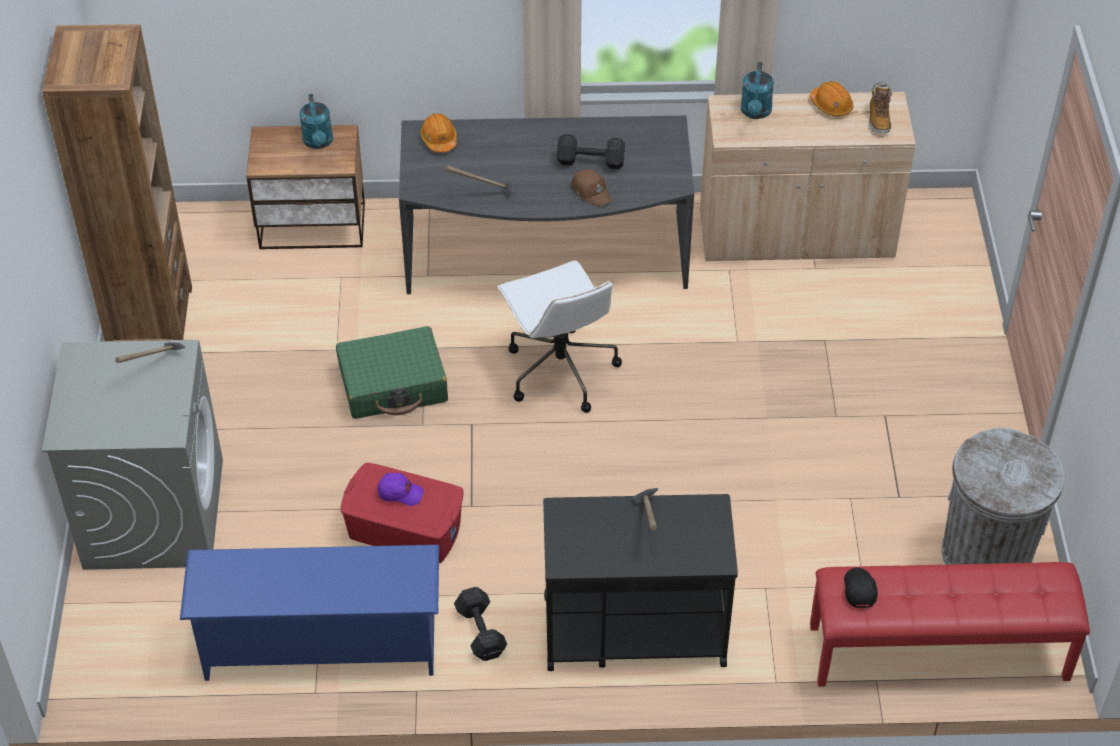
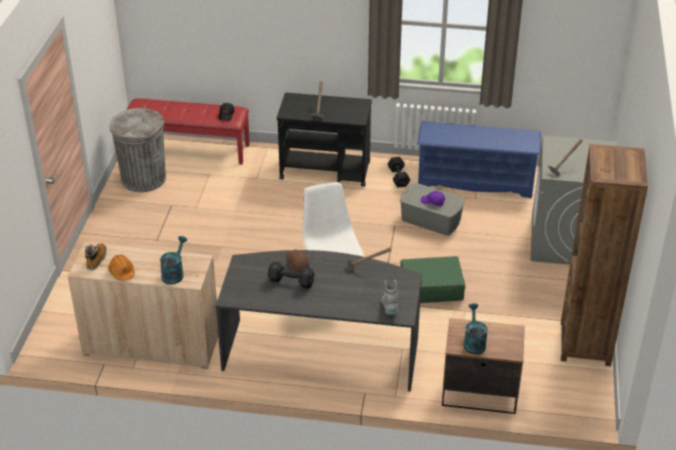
camera: 170 degrees left, 10 degrees down
(405, 528) = (431, 220): red storage box -> grey storage box
(439, 139) = (389, 308): orange hard hat -> grey boot

